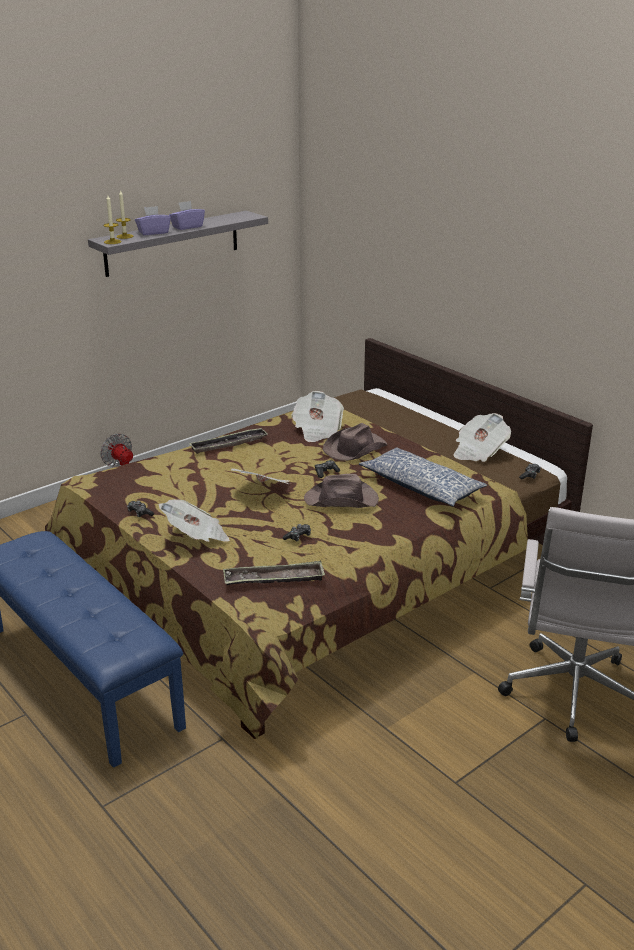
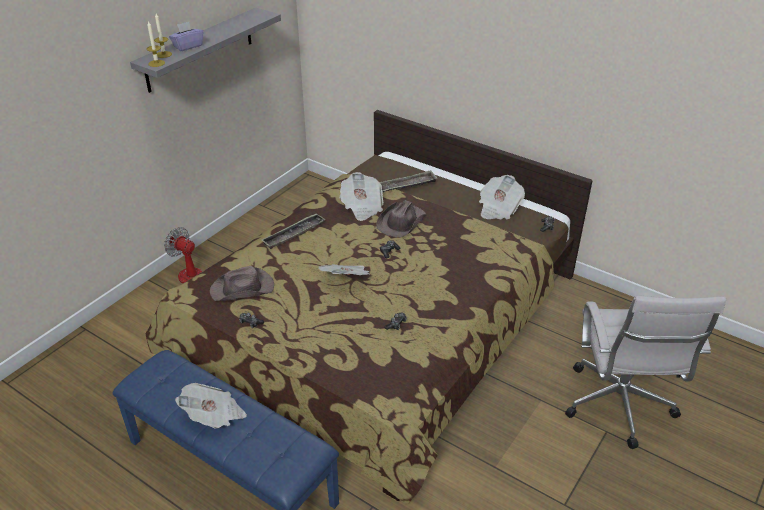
camera: 15 degrees left, 10 degrees up
(187, 227) = (215, 35): purple tissue box -> none
(196, 537) = (311, 340): newspaper -> newspaper (214, 416)
(274, 579) = (395, 372): tray -> tray (406, 185)
(342, 500) = (415, 279): brown hat -> brown hat (243, 289)
(421, 487) = (471, 254): pillow -> none

